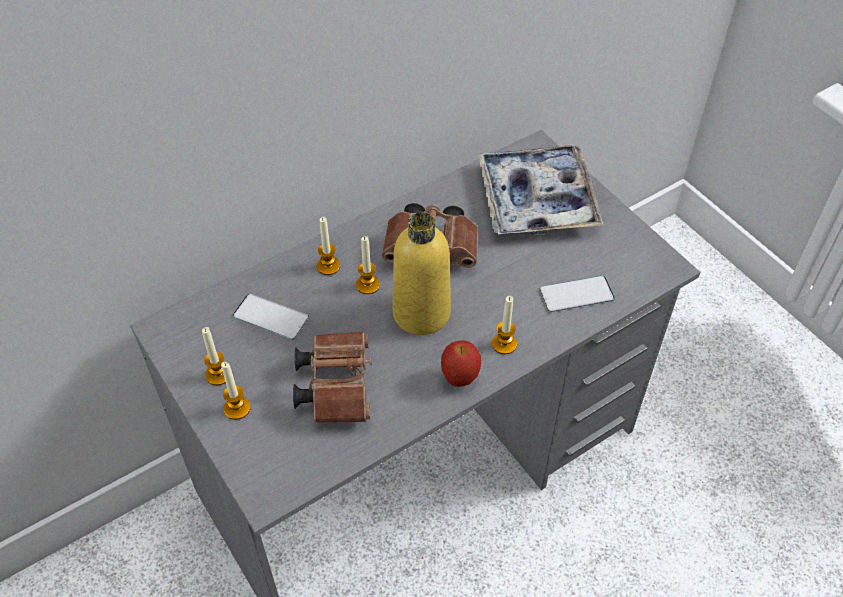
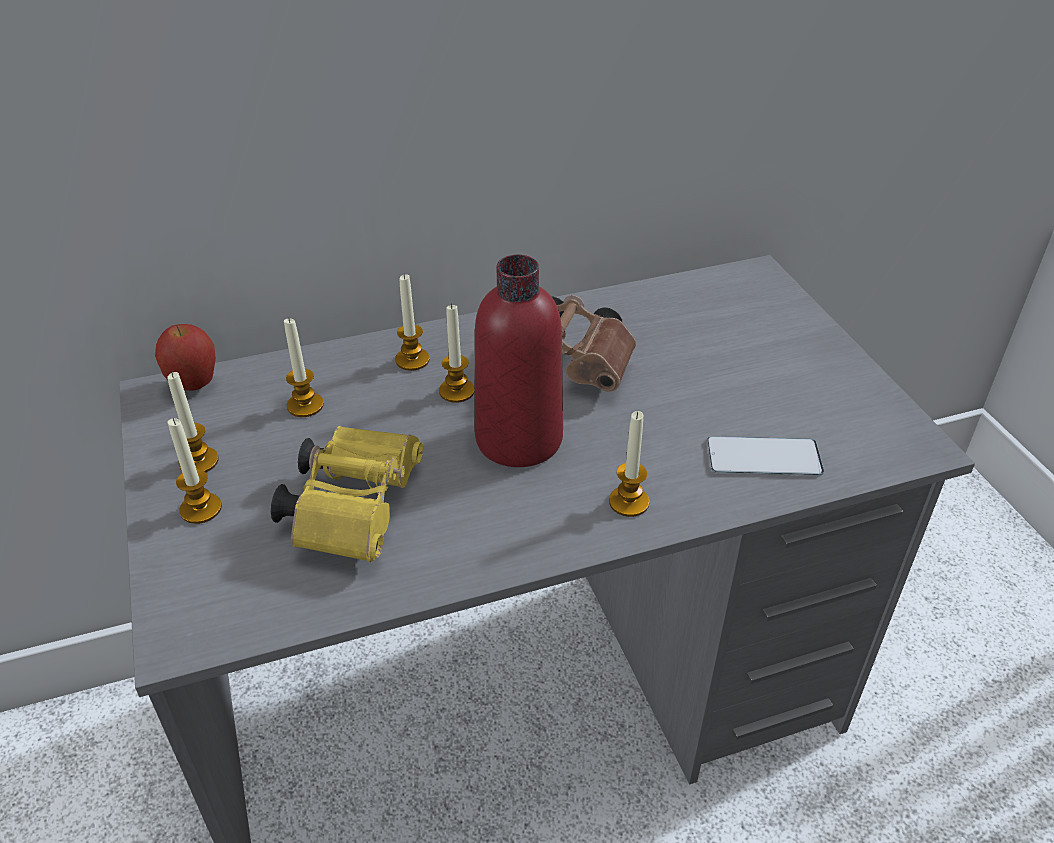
camera: 15 degrees right, 10 degrees down
(270, 317) = (305, 405): phone -> candle
(336, 384) = (356, 506): brown binoculars -> yellow binoculars
(421, 313) = (519, 439): yellow bottle -> red bottle
(460, 378) = (543, 535): apple -> apple (194, 385)
(537, 199) = (738, 331): tray -> none

